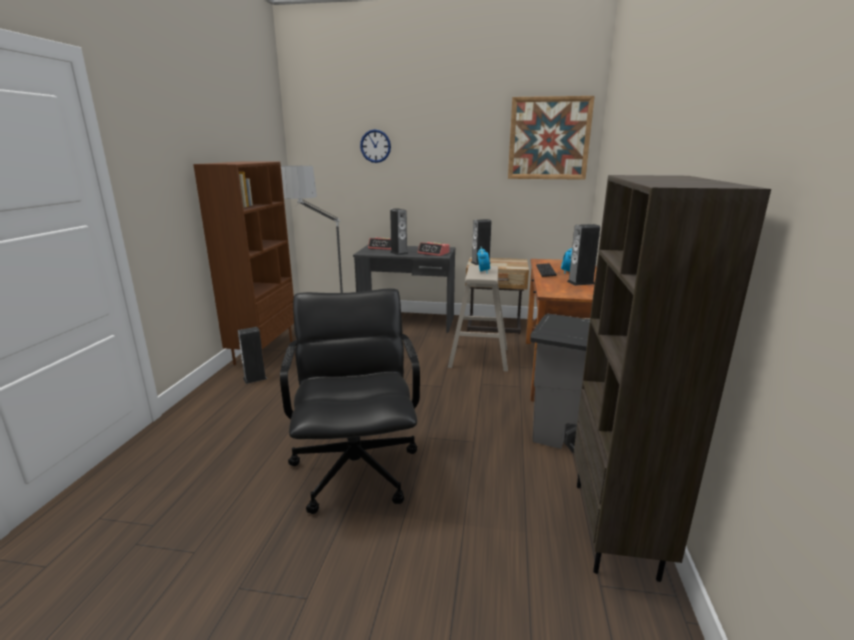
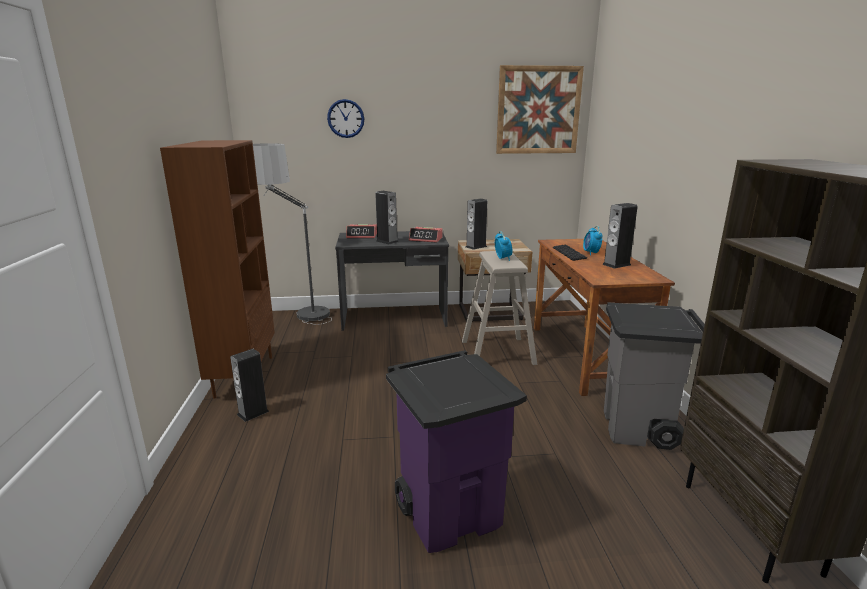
camera: 15 degrees left, 0 degrees up
(356, 469) = (450, 512): black office chair -> purple trash can

